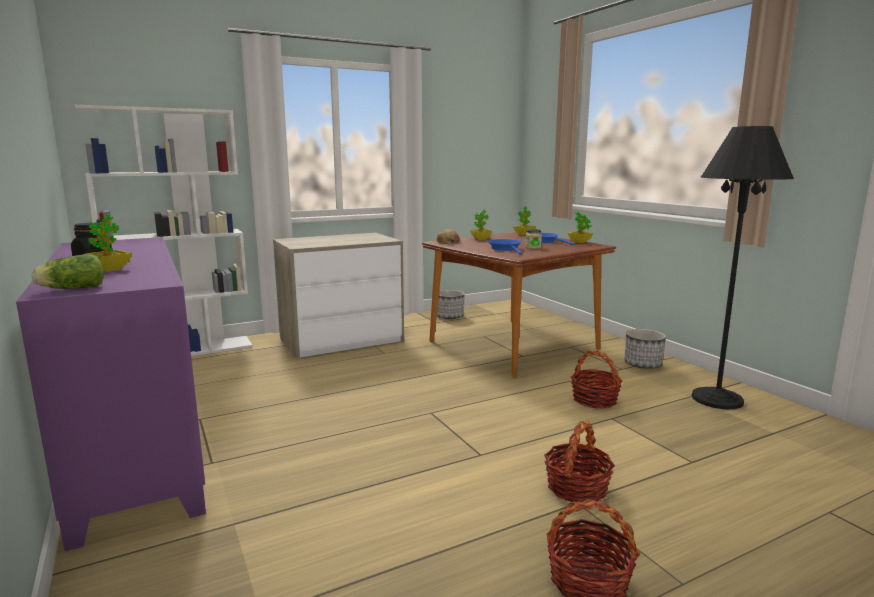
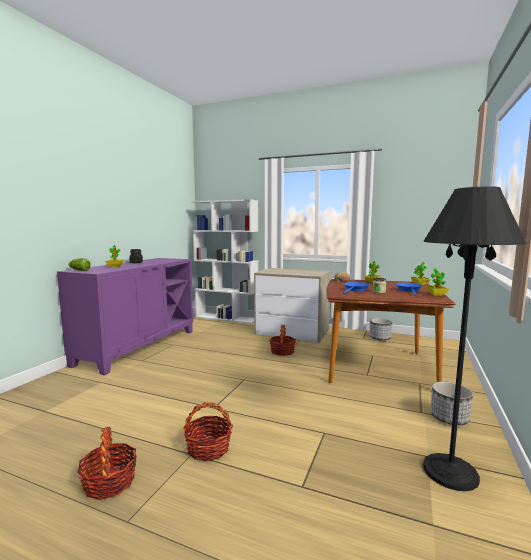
camera: 50 degrees right, 5 degrees down
(594, 400) = (343, 418): basket -> basket (282, 351)

